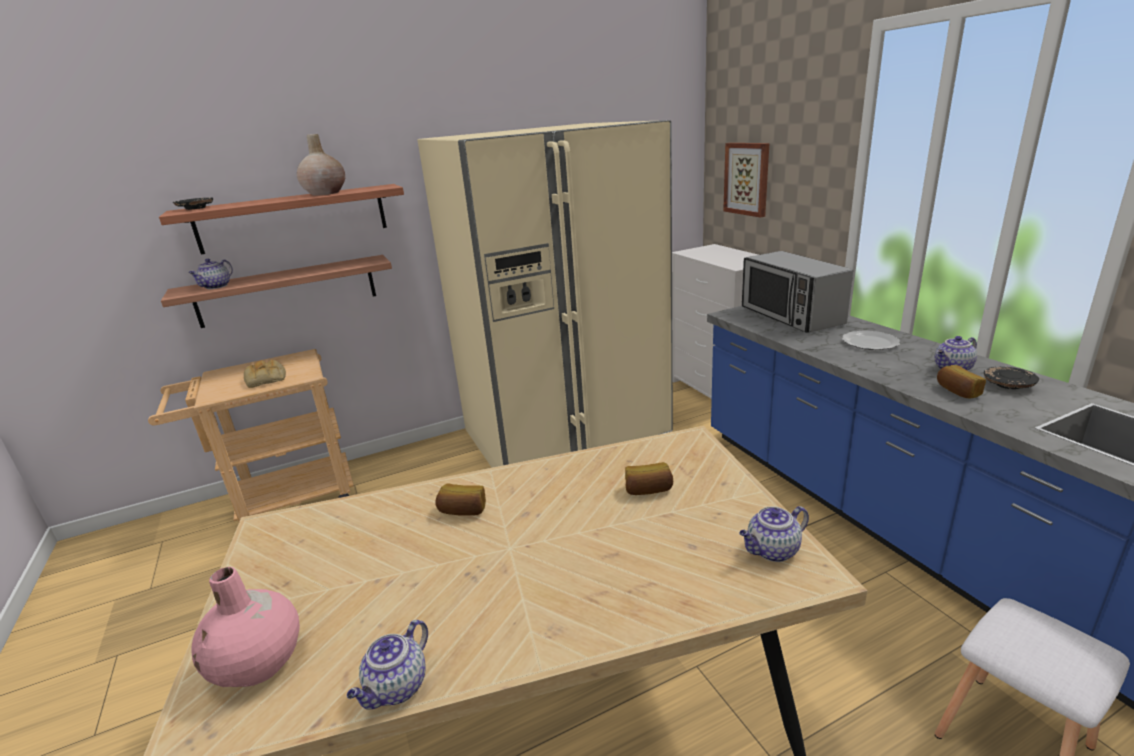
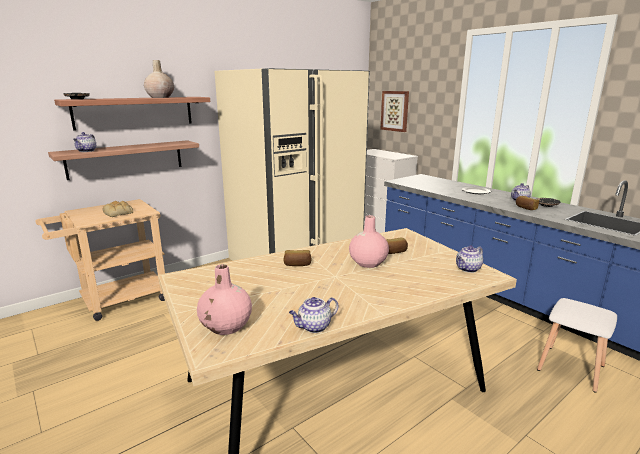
camera: 15 degrees left, 5 degrees down
(397, 688) = (314, 327): teapot -> teapot turned 45 degrees clockwise
(586, 516) = (368, 263): none -> pink vase
(790, 316) = (430, 182): microwave -> none

